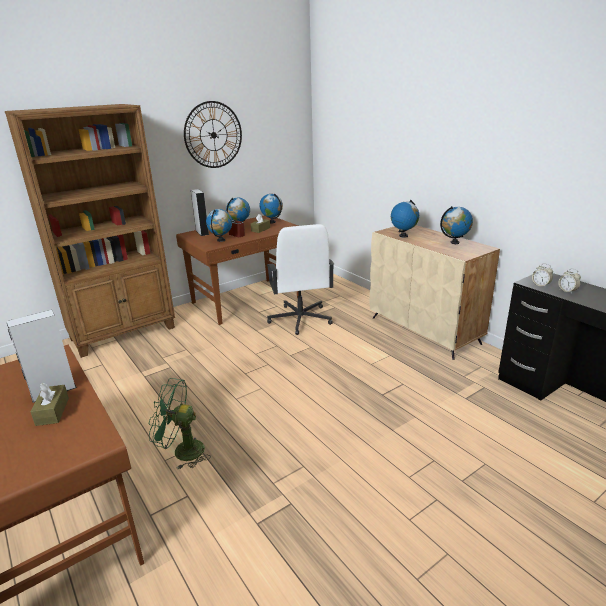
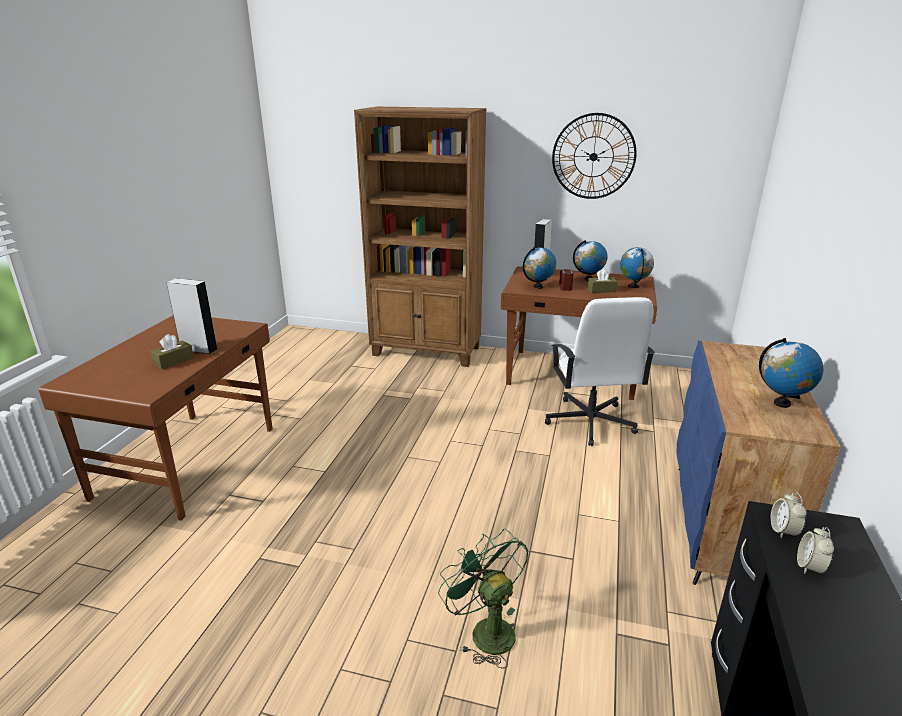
camera: 50 degrees right, 0 degrees up
(182, 451) = (310, 468): green fan -> green fan (485, 630)
(300, 319) = (590, 422): white office chair -> white office chair turned 45 degrees counterclockwise
(403, 236) = (727, 362): globe -> none
(425, 330) = (723, 526): beige cabinet -> blue cabinet

